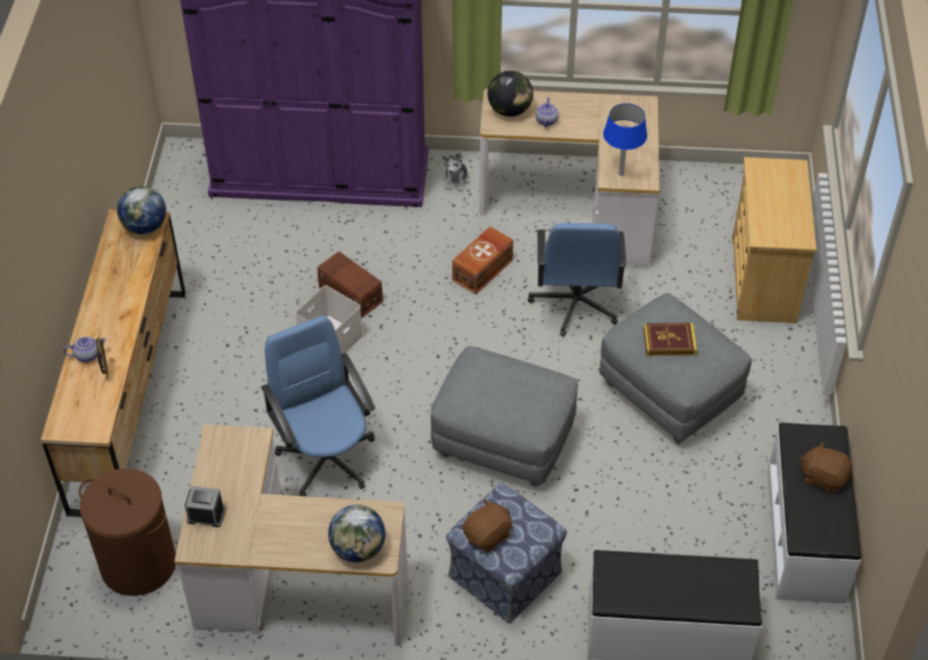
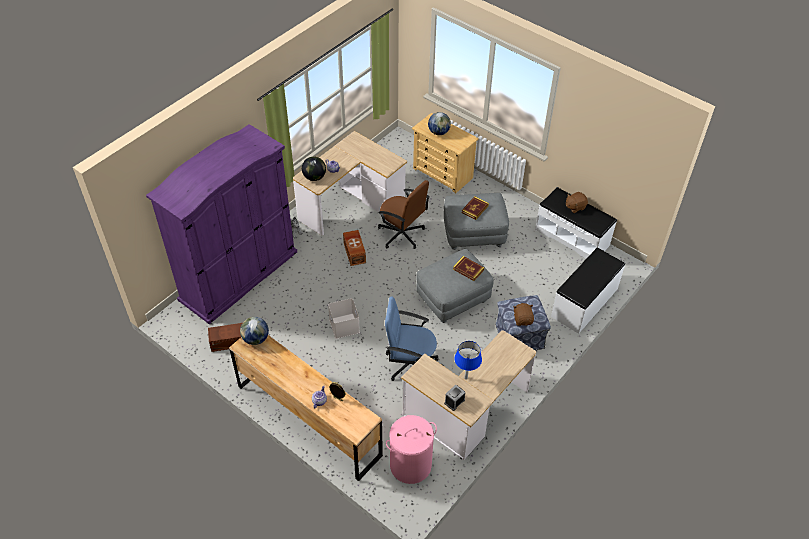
camera: 55 degrees left, 0 degrees up
(139, 563) = (410, 465): brown laundry basket -> pink laundry basket
(350, 293) = (324, 304): brown storage box -> brown storage box (227, 342)
(358, 549) = (514, 357): globe -> globe (439, 132)
(525, 404) = (468, 269): none -> book
(575, 303) = (401, 234): blue office chair -> brown office chair
(621, 173) = (386, 166): blue table lamp -> blue table lamp (466, 378)

